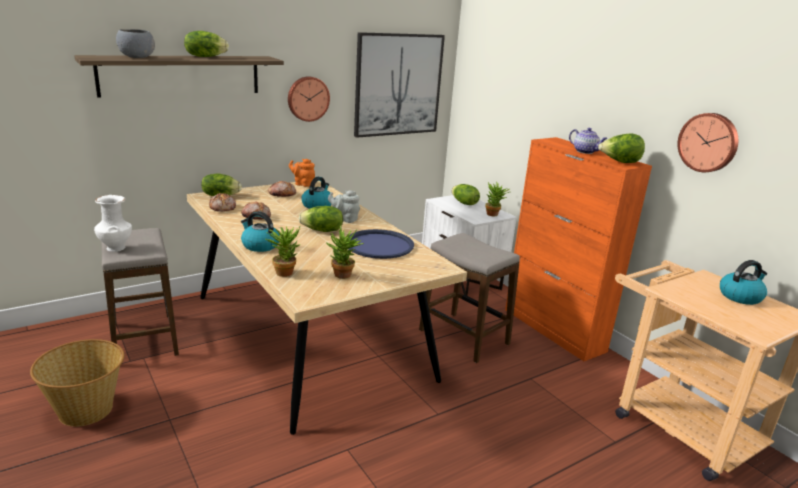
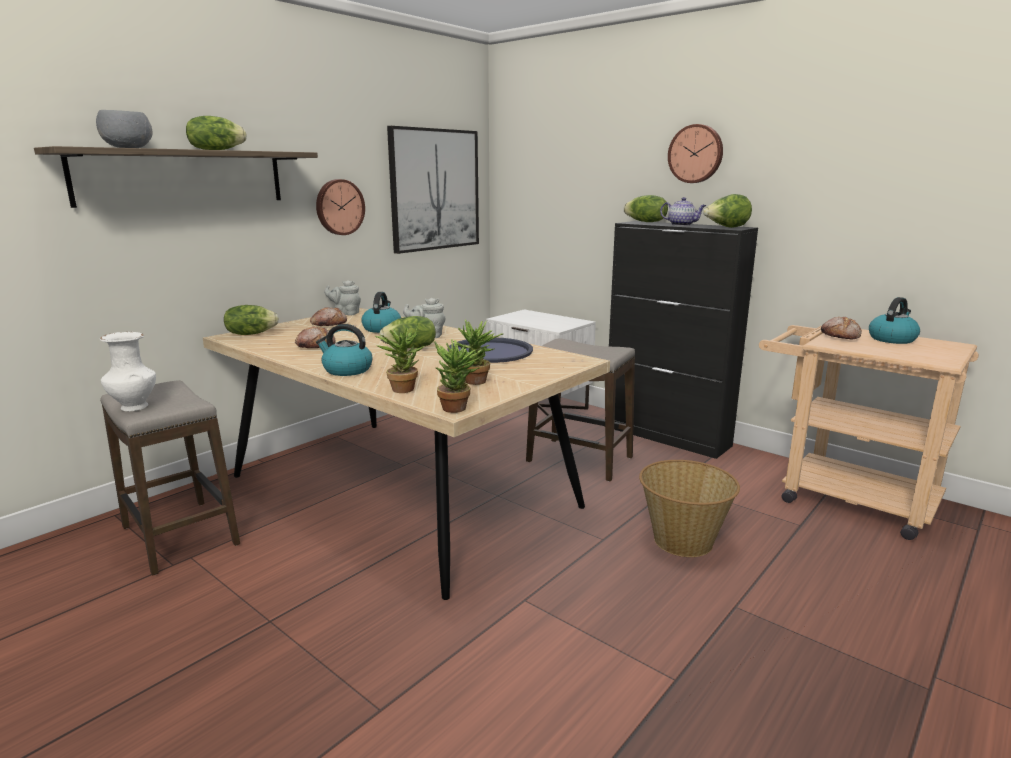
camera: 15 degrees left, 5 degrees down
(87, 409) = (137, 637): basket -> basket (683, 540)
(223, 208) = (265, 343): bread -> bread (840, 336)
(303, 184) = (345, 313): orange teapot -> grey teapot
(464, 203) = (531, 317): lettuce -> lettuce (645, 222)
(494, 215) = (571, 322): potted plant -> potted plant (459, 409)
(554, 330) = (666, 436): orange cabinet -> black cabinet
(708, 142) = (818, 190): wall clock -> wall clock (696, 154)

